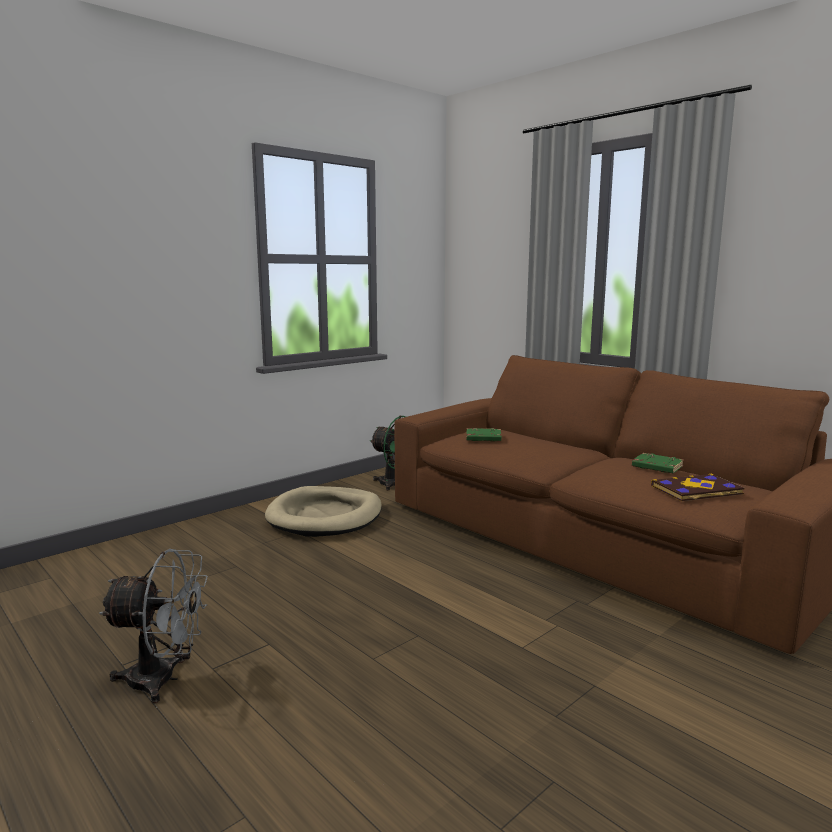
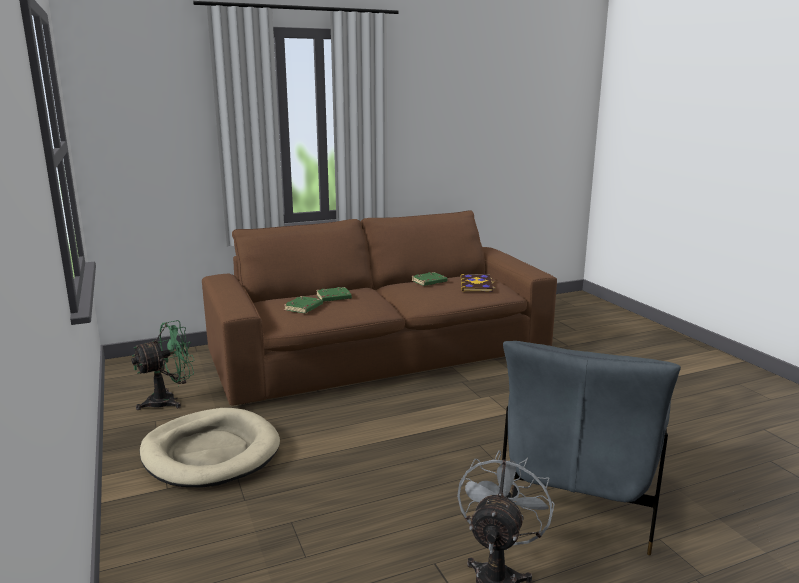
camera: 70 degrees left, 5 degrees up
(334, 727) = (579, 494): none -> grey armchair
(529, 442) = (333, 297): none -> green book

